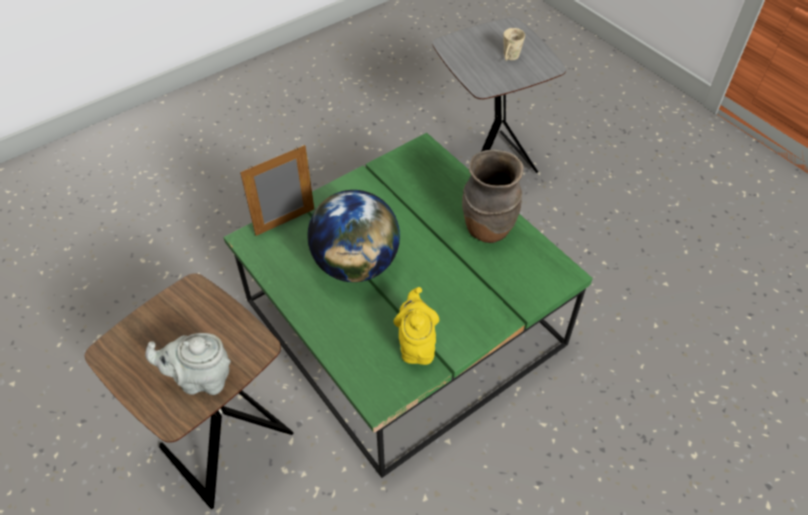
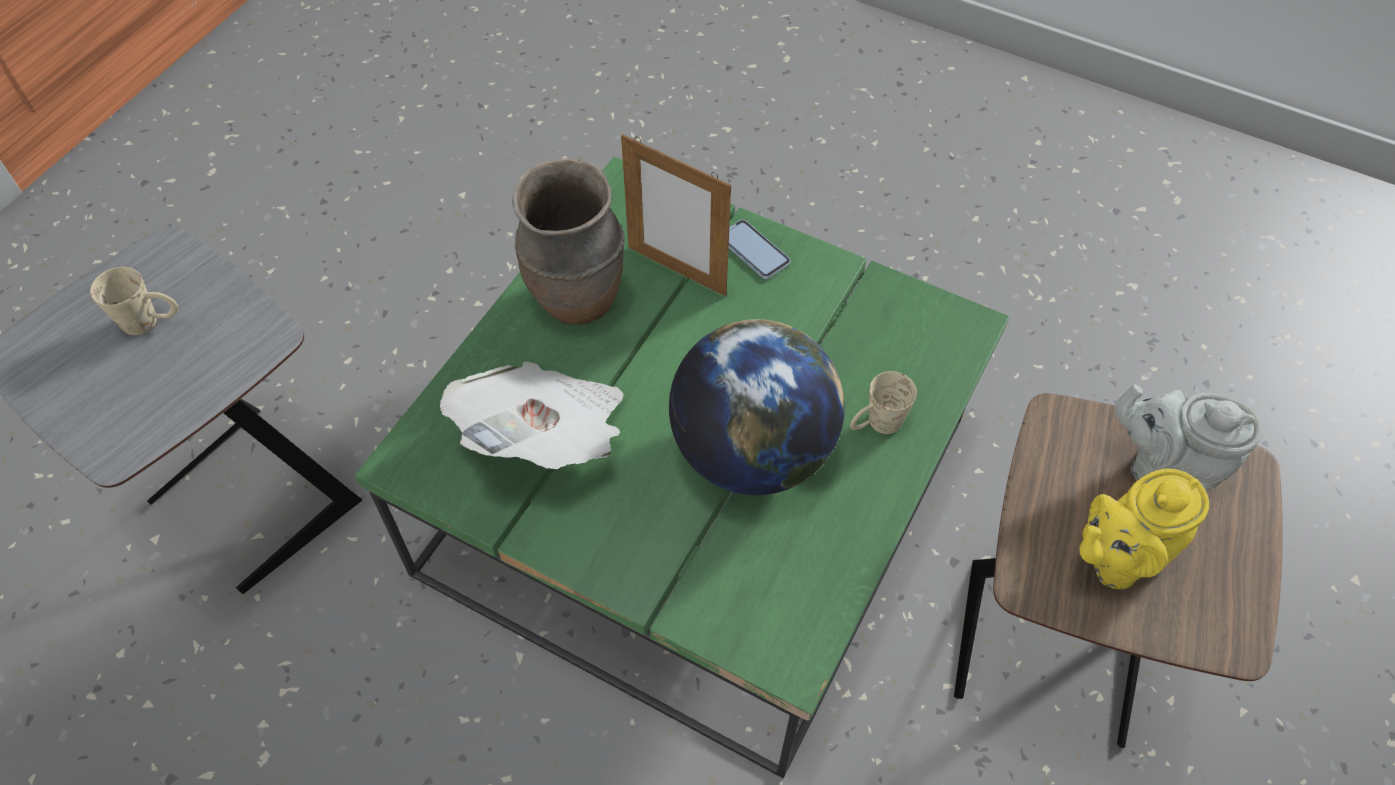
camera: 115 degrees left, 5 degrees up
(201, 379) = (1164, 468): grey teapot -> grey teapot turned 135 degrees clockwise
(285, 222) = (717, 616): picture frame -> picture frame (676, 270)
(339, 322) = (876, 425): none -> beige mug
(410, 194) = (546, 436): none -> newspaper
(416, 345) = (853, 313): yellow teapot -> yellow teapot (1117, 557)
(486, 316) = (754, 250): none -> phone

